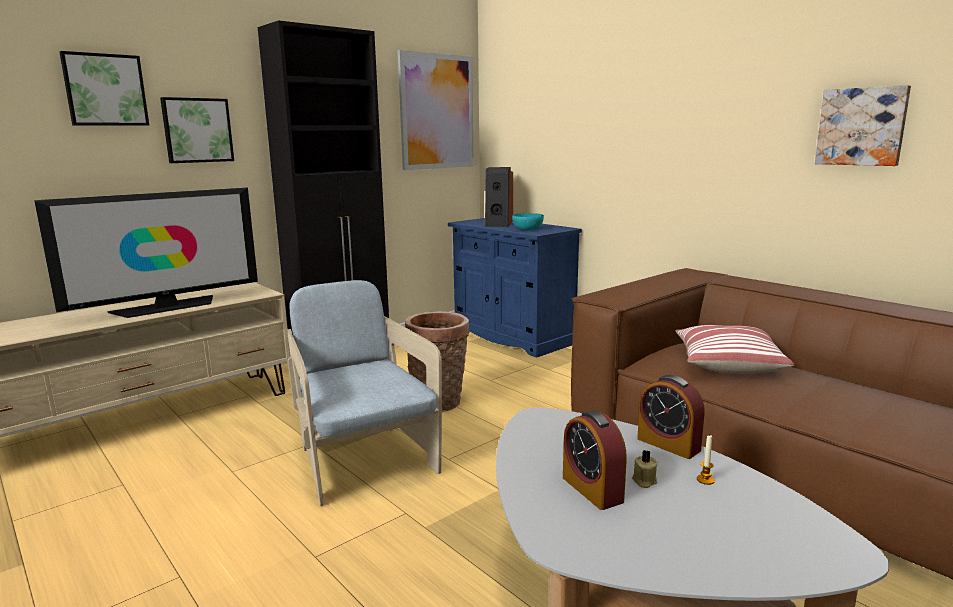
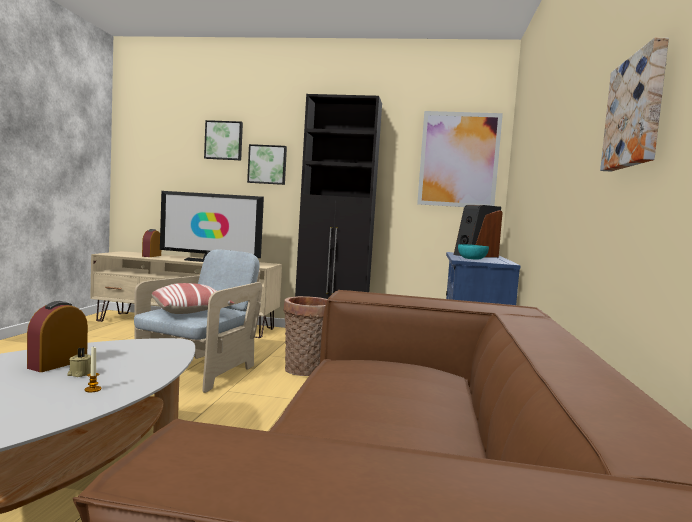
camera: 50 degrees right, 10 degrees down
(668, 444) = (155, 375): alarm clock -> alarm clock (151, 256)
(727, 364) = (396, 383): pillow -> pillow (191, 311)

